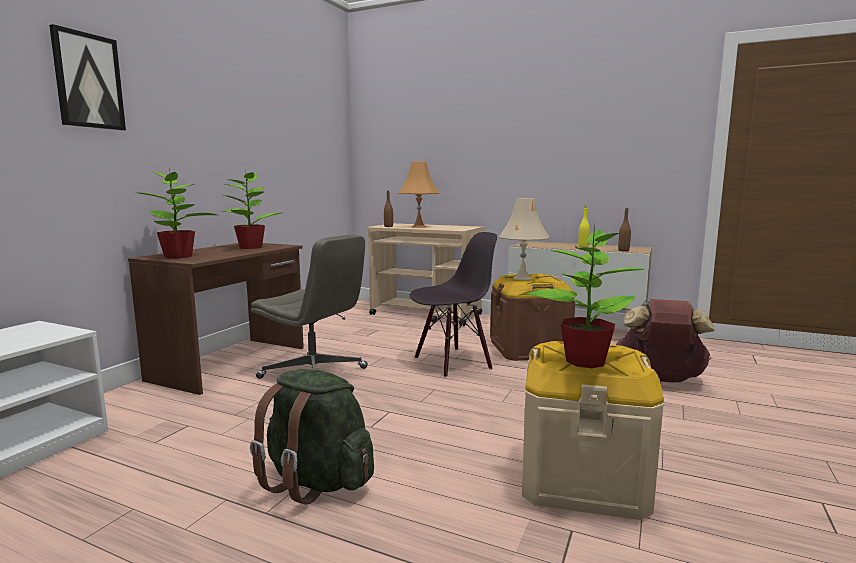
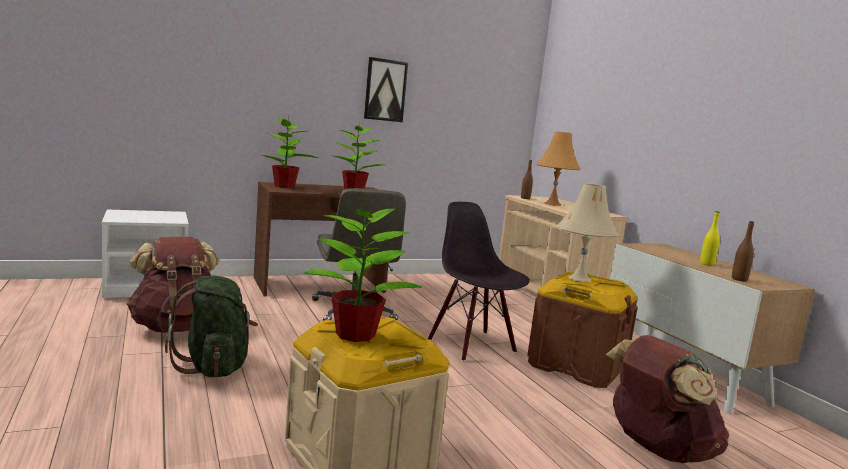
camera: 40 degrees right, 0 degrees up
(88, 81) = (252, 49): picture -> picture (385, 90)
(181, 467) = (177, 328): none -> brown backpack
(452, 362) = (472, 345): black chair -> black chair turned 135 degrees counterclockwise

